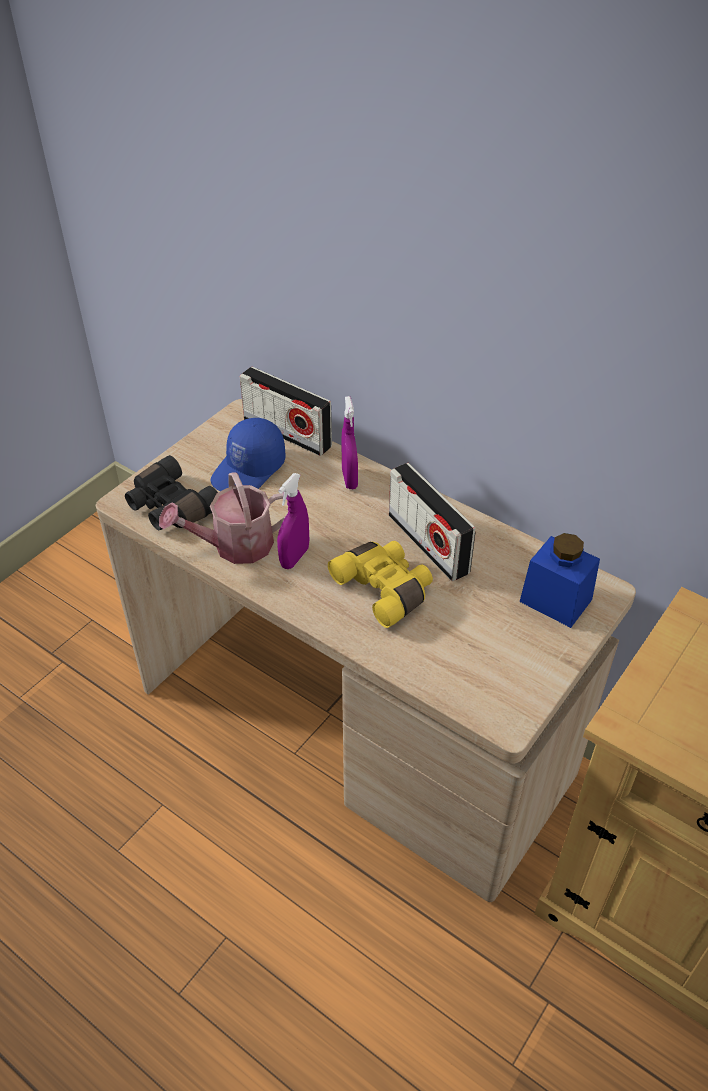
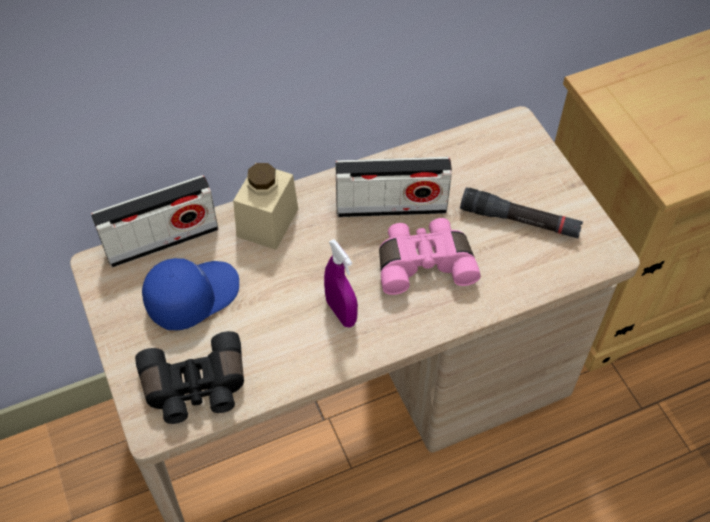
camera: 60 degrees left, 10 degrees up
(234, 546) = (291, 354): watering can -> none
(249, 470) = (192, 296): blue cap -> blue cap turned 105 degrees counterclockwise
(349, 479) = (267, 222): purple spray bottle -> beige jar
(385, 588) = (424, 263): yellow binoculars -> pink binoculars
(488, 636) = (519, 221): none -> black flashlight
(555, 600) = (508, 159): blue jar -> none

